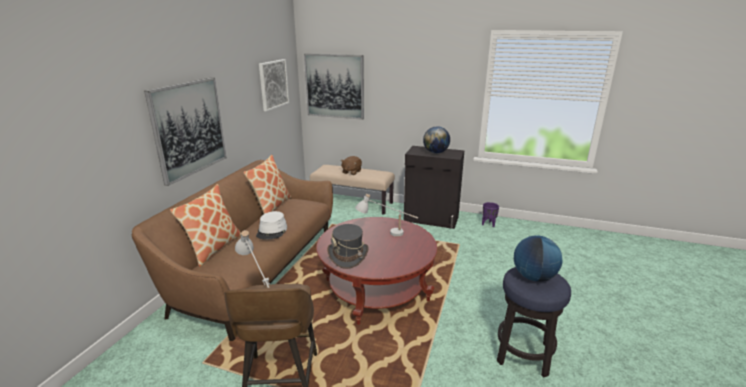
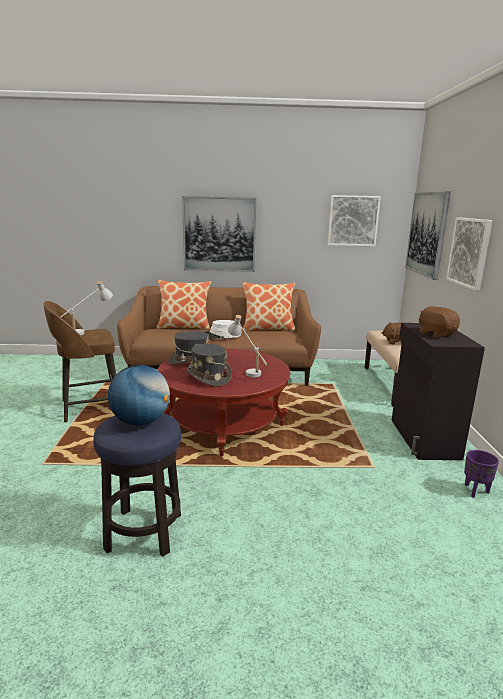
camera: 70 degrees right, 5 degrees down
(395, 253) = (208, 377): none -> grey hat
(404, 96) = (469, 252): none -> picture
(435, 152) = (436, 334): globe -> brown plush toy

